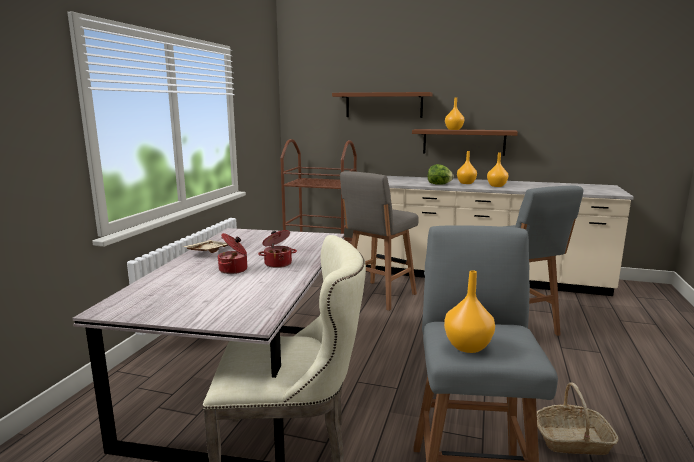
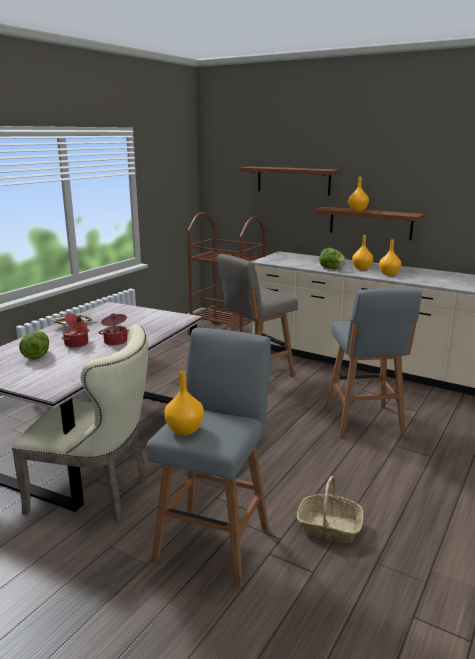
camera: 15 degrees right, 5 degrees up
(195, 285) = (37, 355): none -> lettuce

